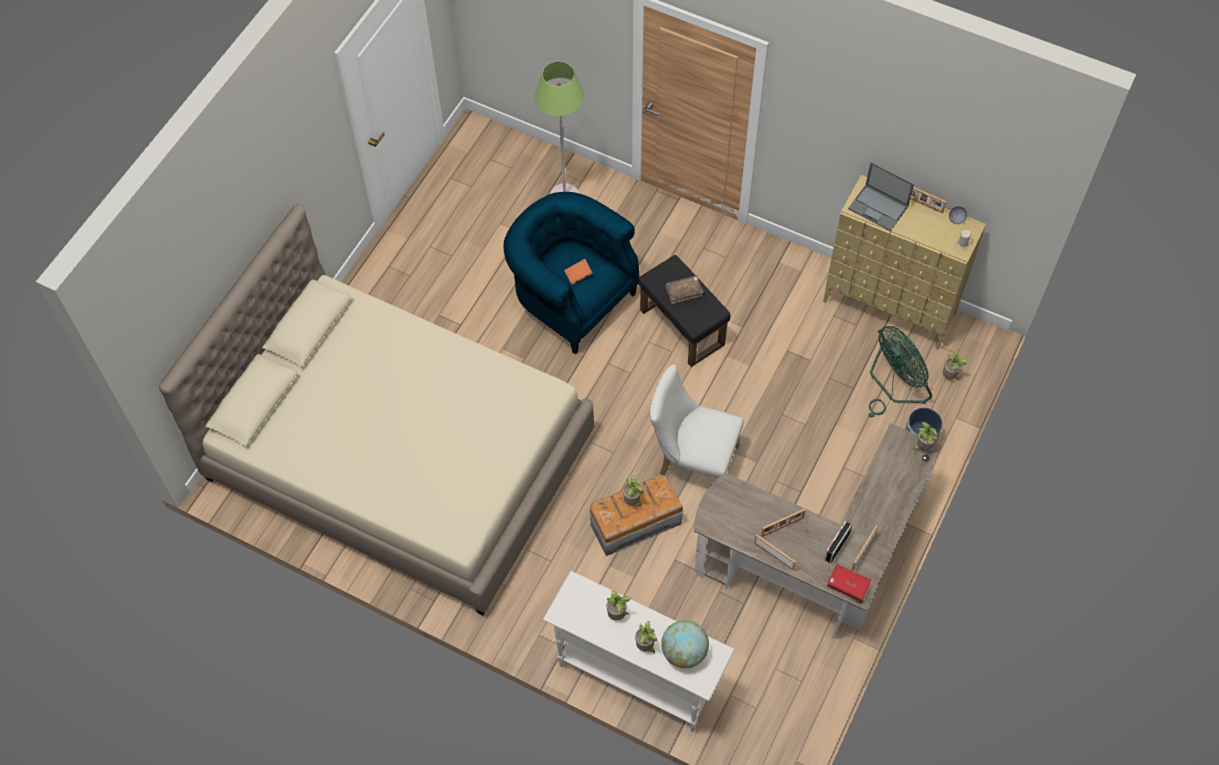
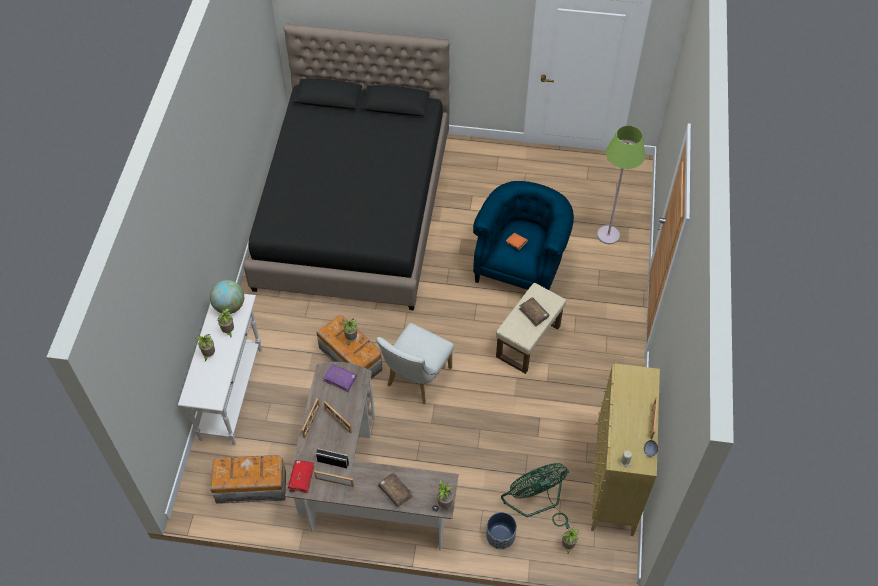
camera: 70 degrees right, 5 degrees down
(399, 455) = (354, 209): beige bed -> black bed
(681, 327) = (528, 340): black ottoman -> beige ottoman
(684, 652) = (210, 379): globe -> globe (229, 306)
(692, 460) = (416, 380): white chair -> white chair turned 150 degrees counterclockwise
(725, 509) = (340, 379): none -> purple book
(778, 684) = (250, 486): none -> storage box
(879, 208) = (631, 389): laptop -> none
(892, 385) = (540, 502): green fan -> green fan turned 150 degrees counterclockwise
(894, 492) = (395, 491): none -> brown book

